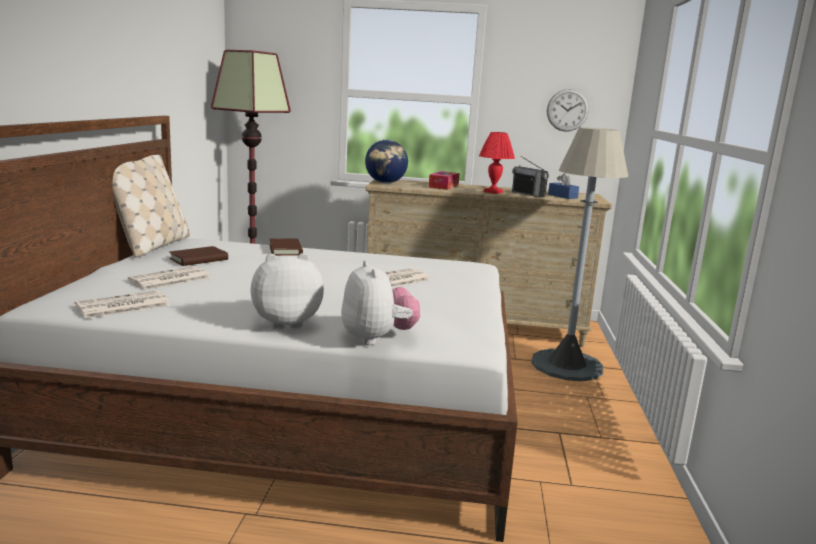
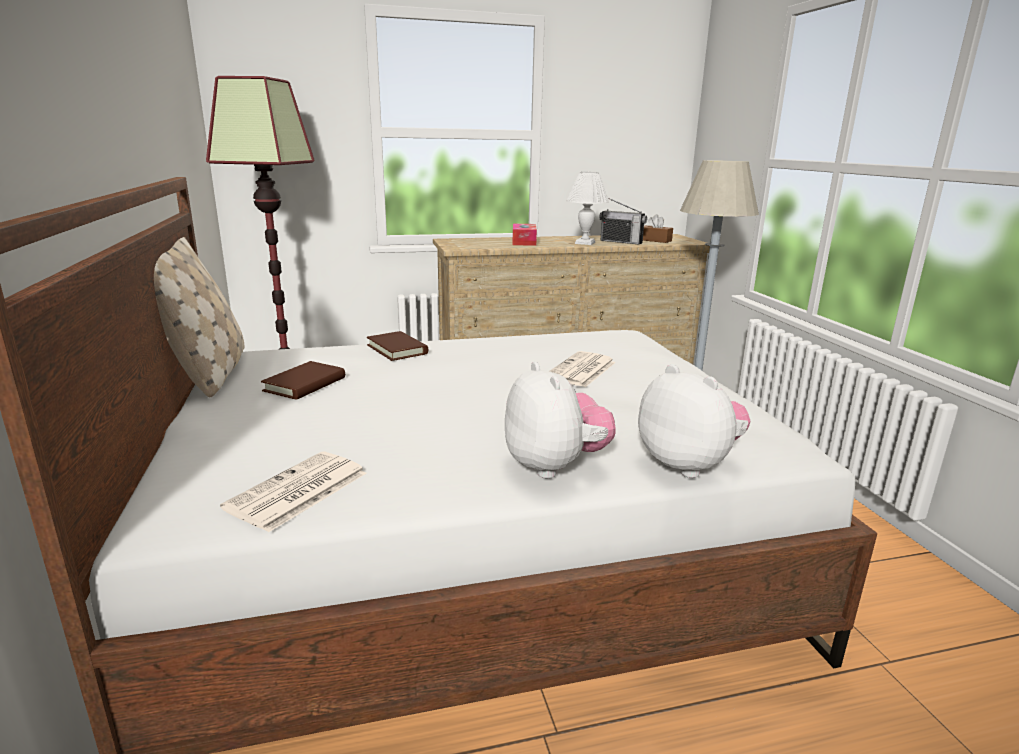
camera: 20 degrees left, 5 degrees up
(169, 279) = (306, 426): newspaper -> none
(286, 323) = (555, 466): plush toy -> plush toy turned 105 degrees clockwise
(385, 183) = (457, 244): globe -> none
(494, 192) = (585, 243): red table lamp -> white table lamp
(562, 196) = (654, 240): blue tissue box -> brown tissue box
(567, 110) = (636, 142): wall clock -> none

